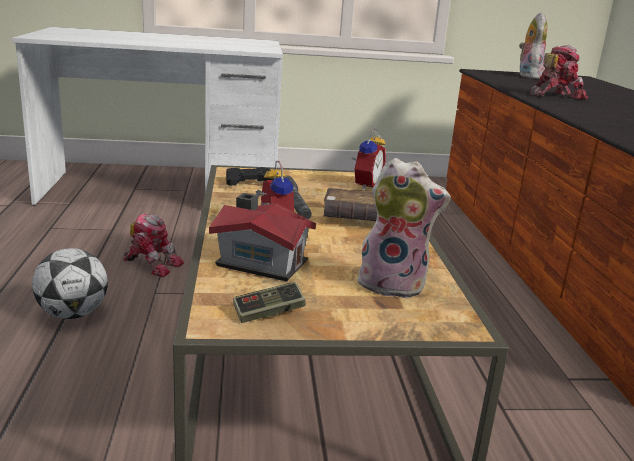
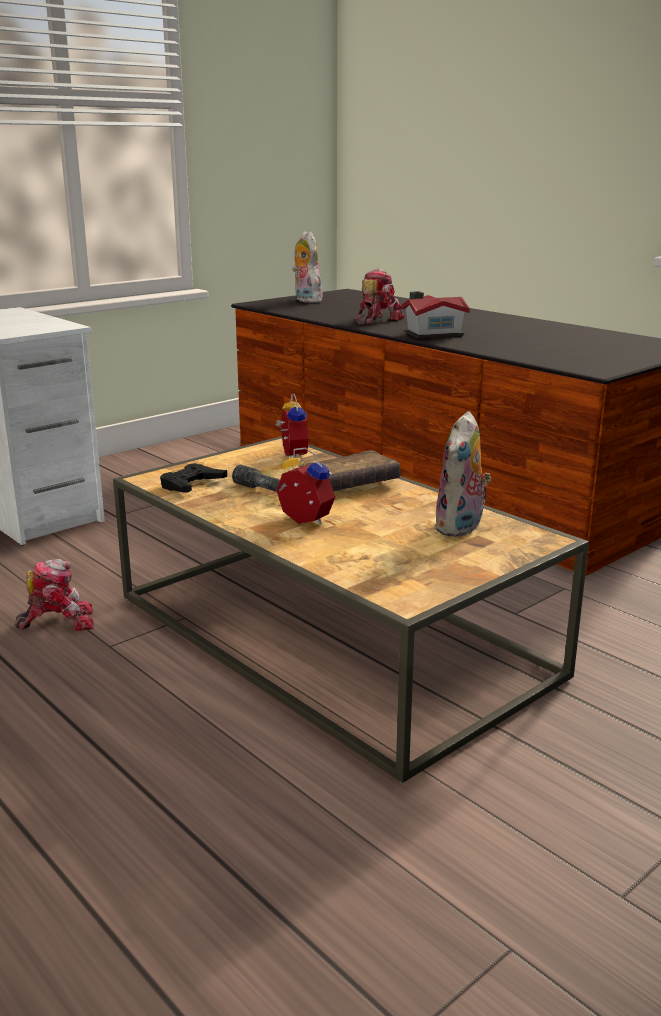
camera: 35 degrees left, 0 degrees up
(73, 314) = (58, 700): football -> none
(261, 262) = (345, 548): toy house -> toy house (431, 333)
(268, 313) = (424, 580): game controller -> none
(394, 284) = (461, 528): plush toy -> plush toy turned 135 degrees clockwise

